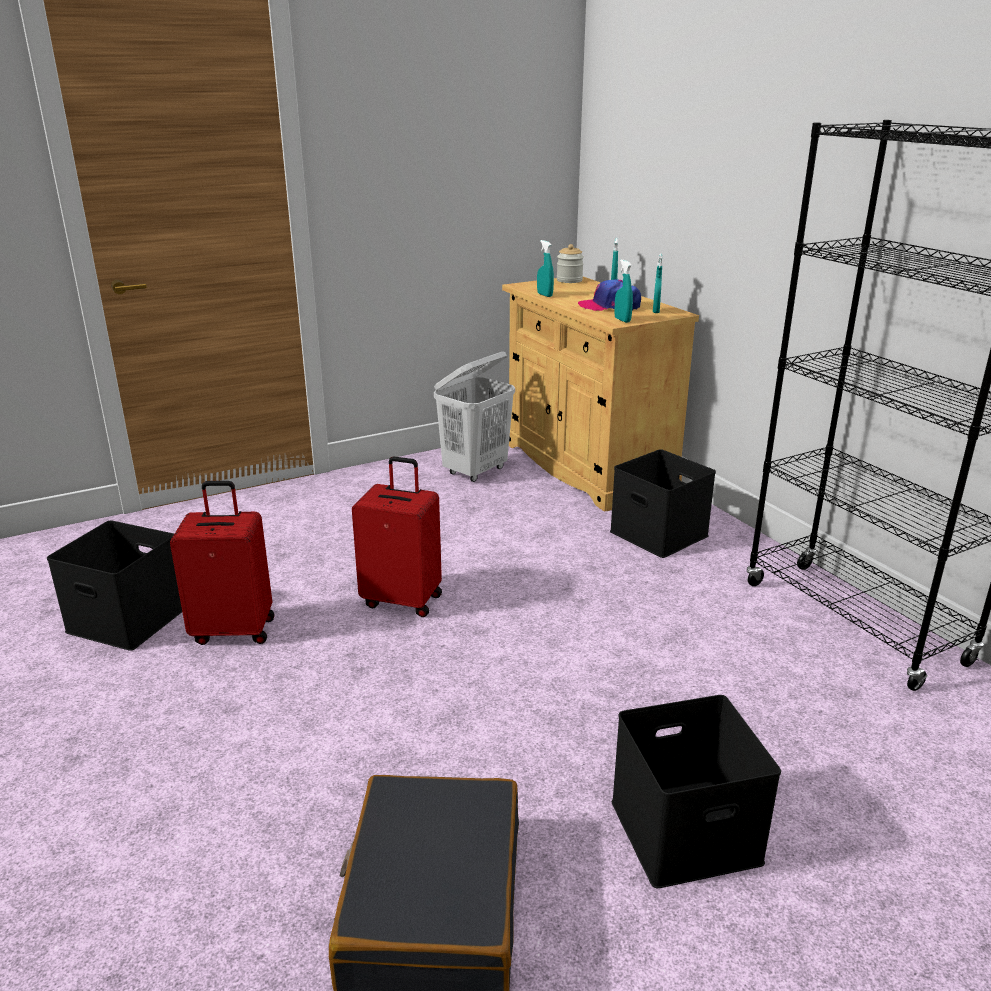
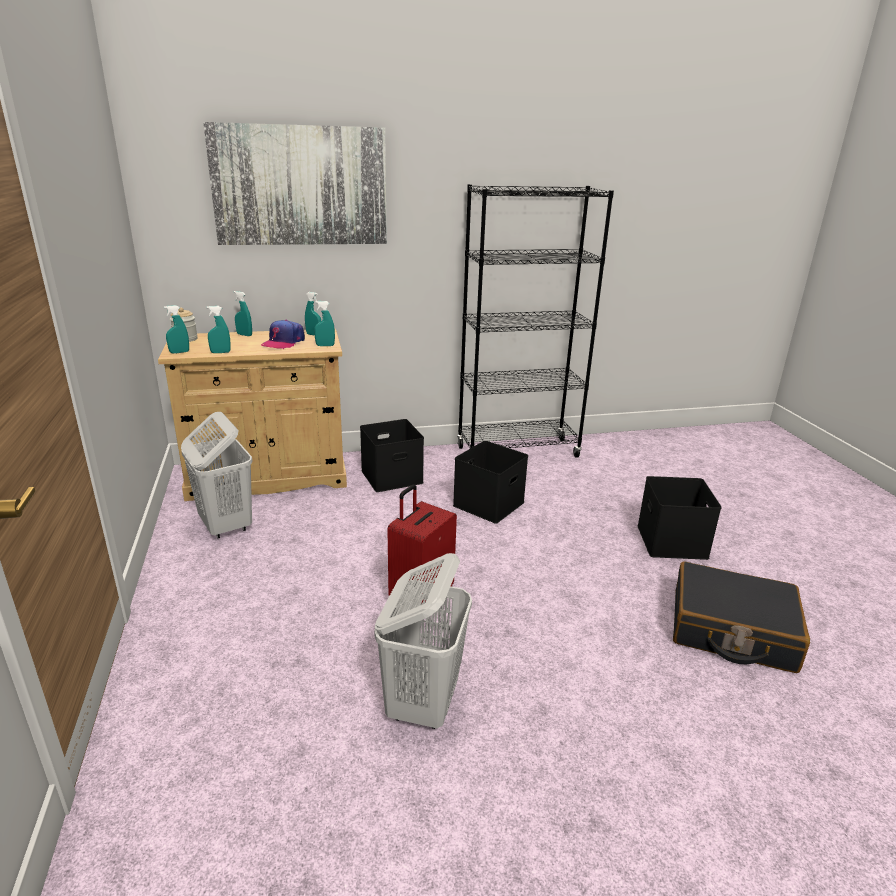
camera: 75 degrees left, 0 degrees up
(125, 620) = (365, 795): black storage box -> black storage box (489, 504)
(234, 630) = (423, 703): red suitcase -> white laundry basket
(528, 285) = (179, 352): none -> turquoise spray bottle
(701, 114) = (300, 186): none -> picture

